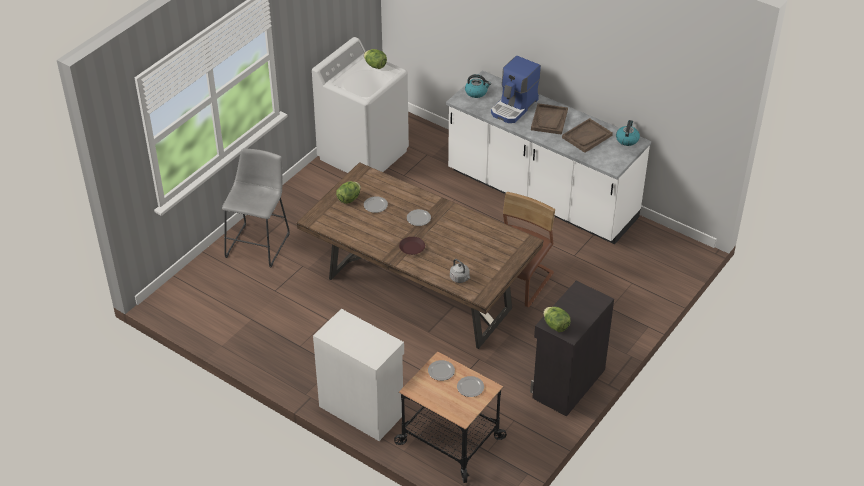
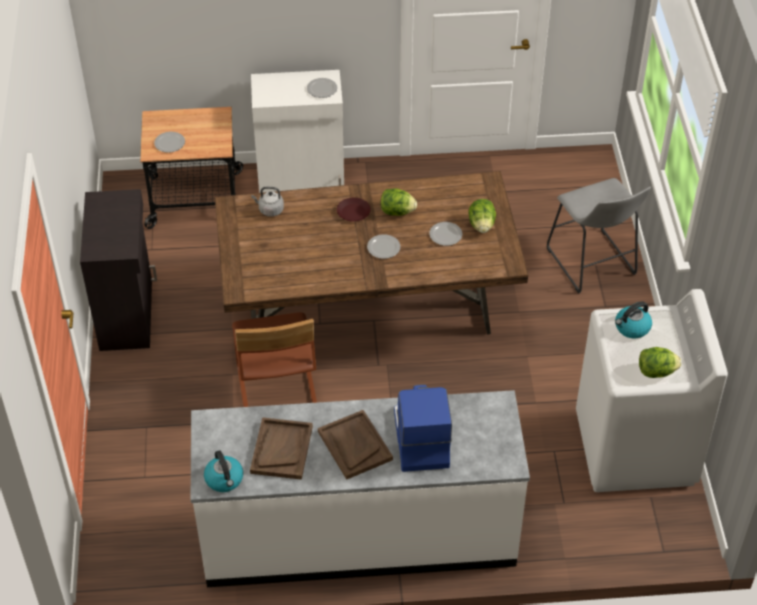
camera: 140 degrees right, 5 degrees up
(440, 371) = (210, 141): plate -> plate (322, 89)
(476, 92) = (493, 431): kettle -> kettle (631, 328)
(556, 326) = (118, 199): lettuce -> lettuce (397, 211)

